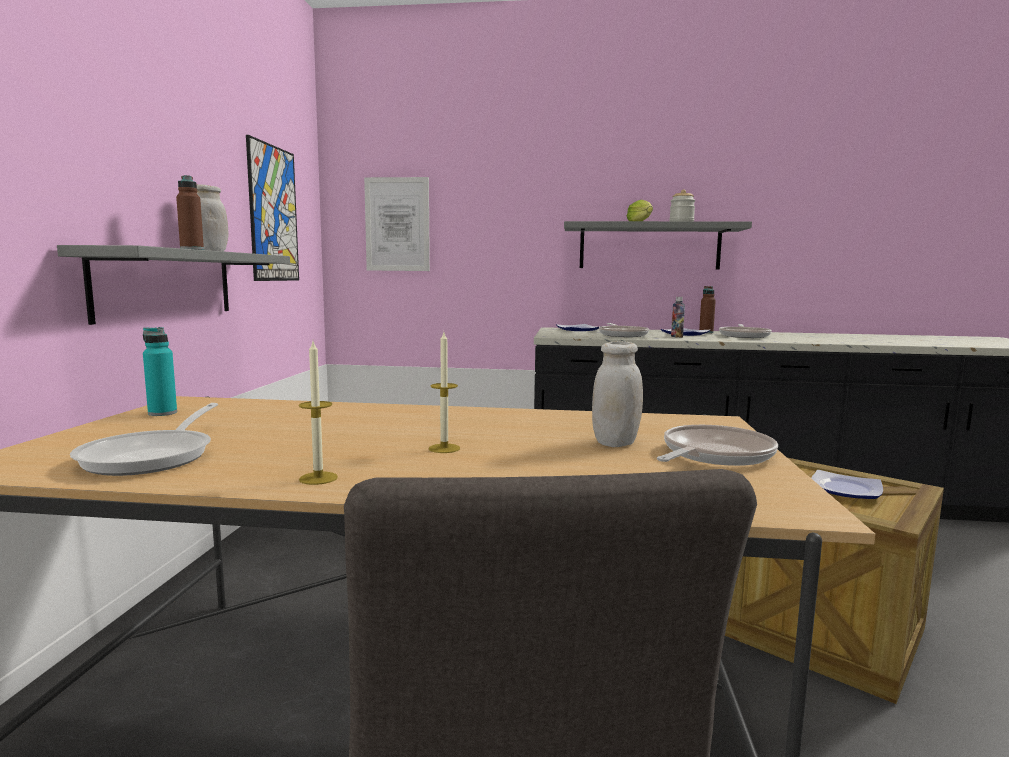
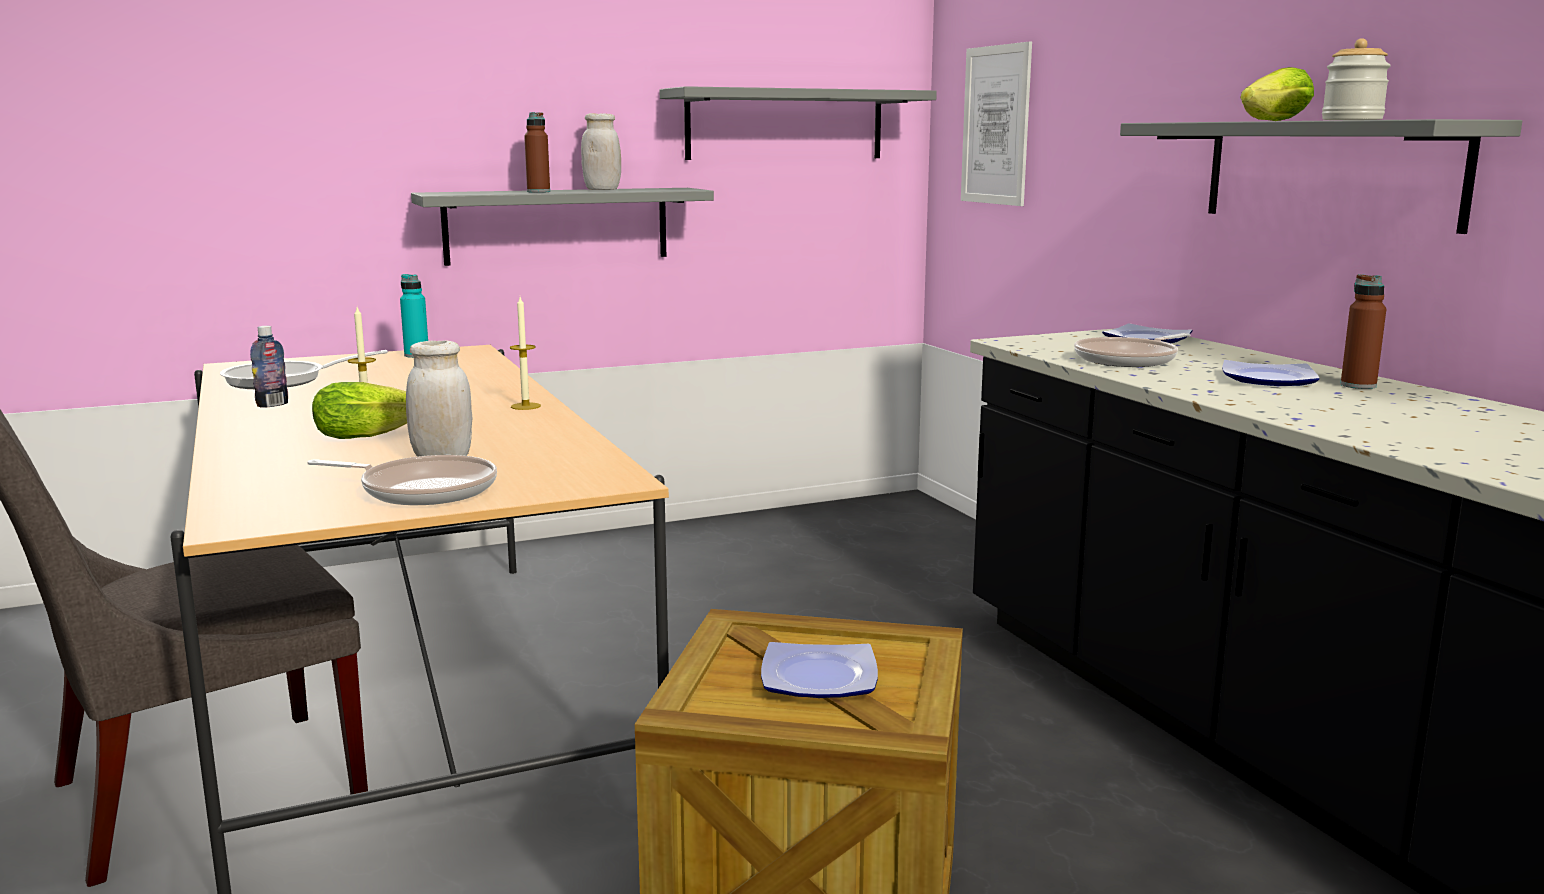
camera: 60 degrees right, 5 degrees up
(273, 214) = (785, 125): picture -> grey shelf
(318, 478) = (252, 414): candle -> candle (525, 406)
(496, 451) = (372, 434): none -> lettuce
(676, 337) = (1193, 380): bottle -> bottle (272, 405)
(744, 336) = (1364, 406): frying pan -> none

